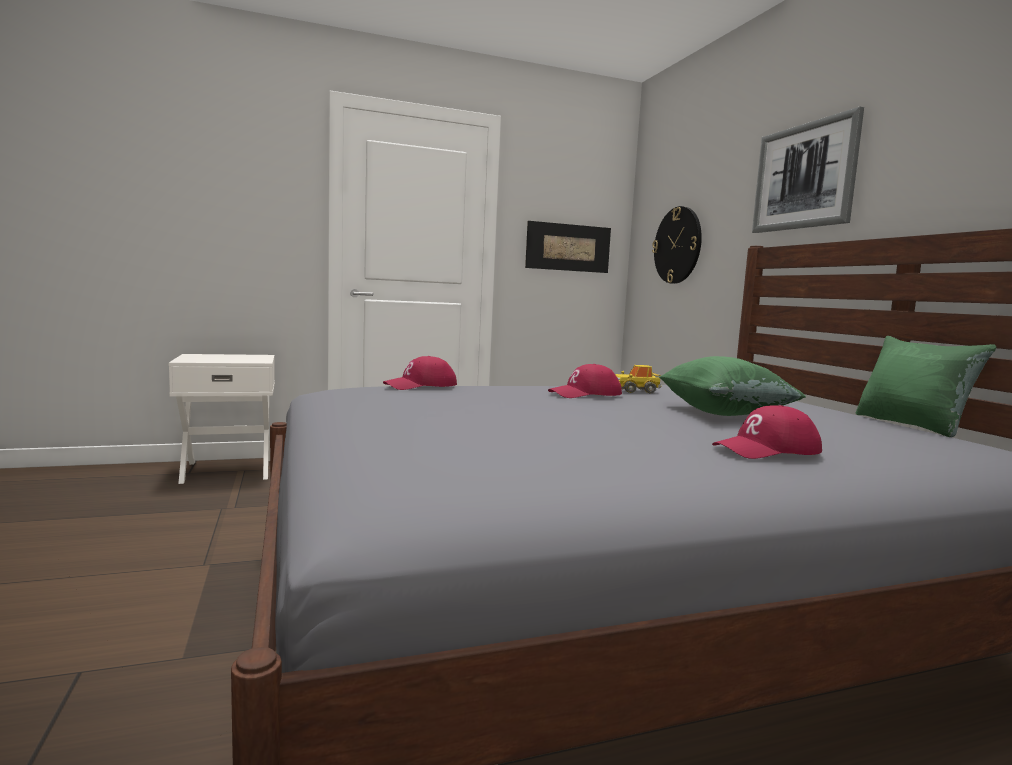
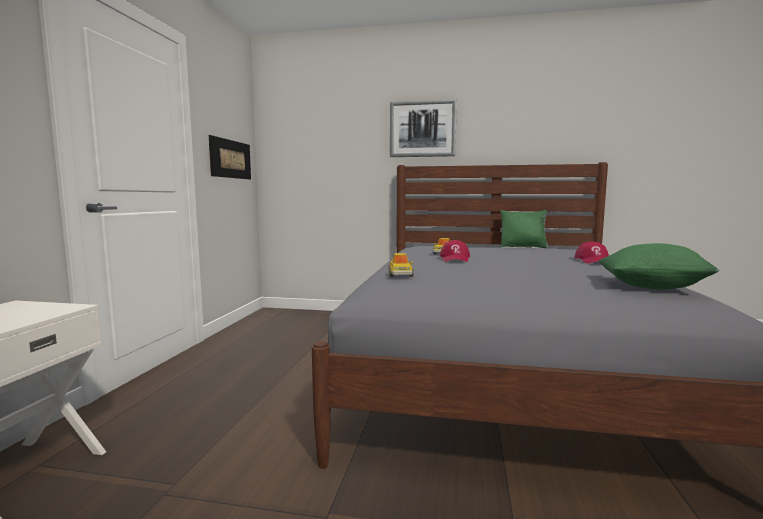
camera: 60 degrees left, 0 degrees up
(421, 386) = (400, 275): red cap -> toy car
(677, 245) = (317, 161): wall clock -> none
(723, 414) = (514, 254): green pillow -> green pillow (651, 287)

